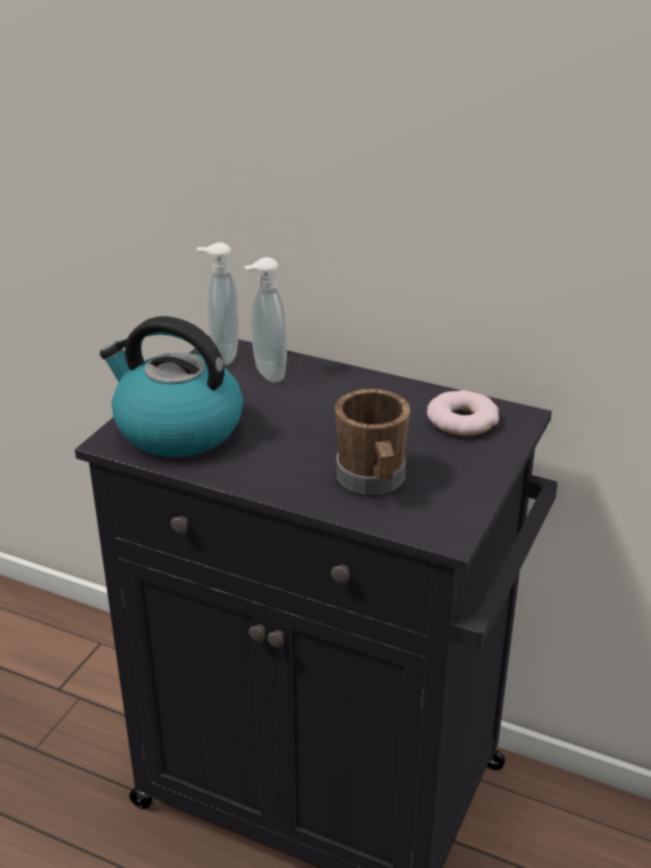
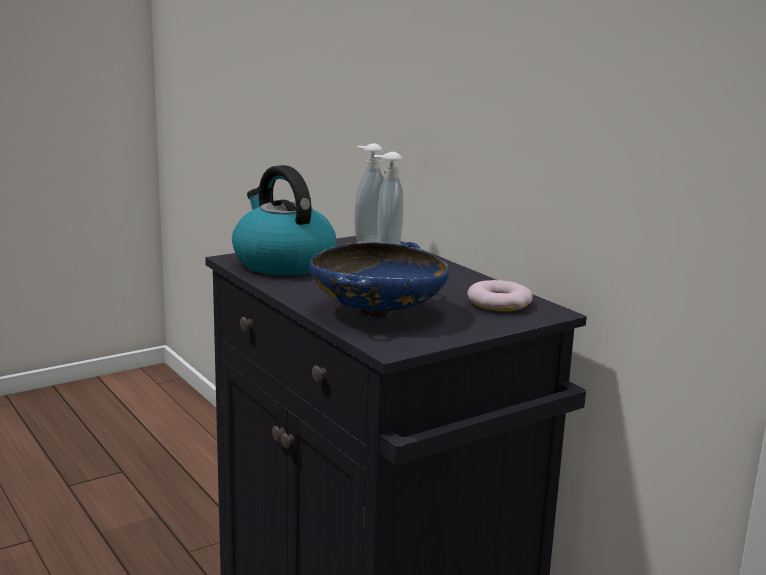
camera: 30 degrees right, 15 degrees down
(372, 481) = (378, 312): brown mug -> blue bowl

